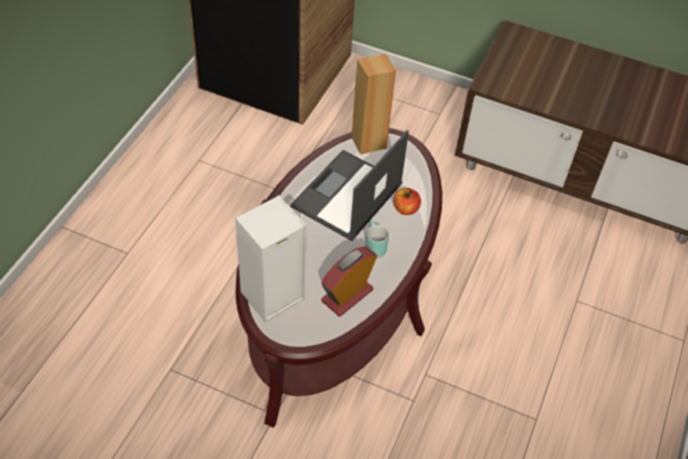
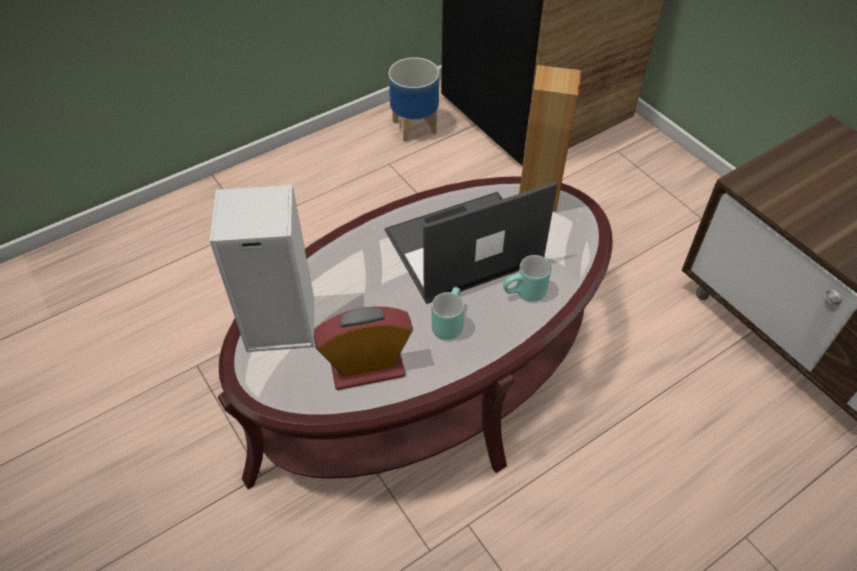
camera: 35 degrees right, 0 degrees up
(197, 122) = (415, 127): none -> planter
(405, 209) = (525, 295): apple -> turquoise mug

